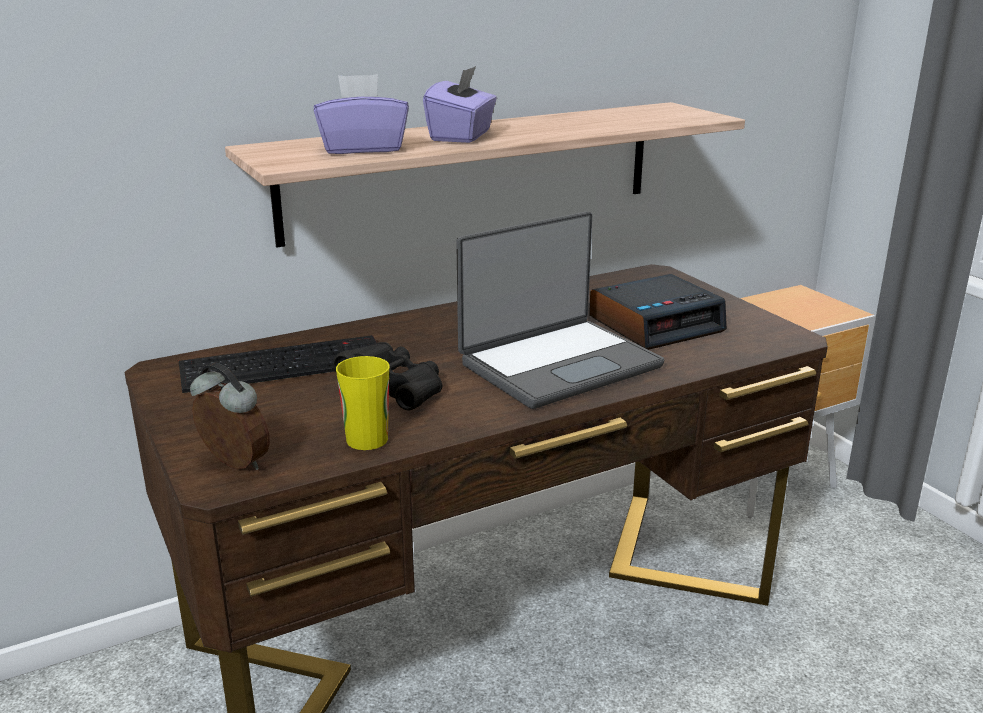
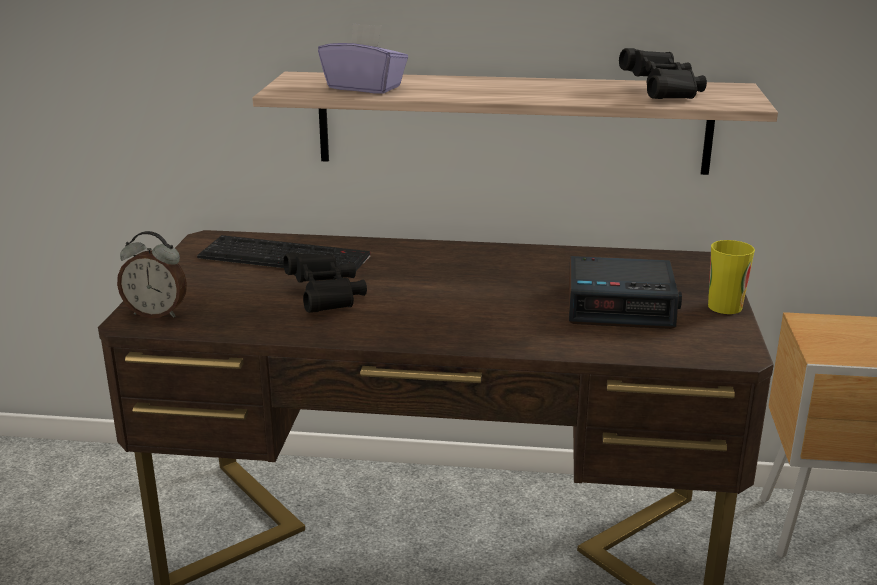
camera: 35 degrees right, 0 degrees up
(233, 465) = (157, 313): alarm clock -> alarm clock turned 120 degrees clockwise
(367, 439) = (256, 324): cup -> cup (725, 307)
(462, 136) = (465, 88): purple tissue box -> none
(558, 364) = (478, 313): laptop -> none
(630, 117) = (663, 93): none -> black binoculars

